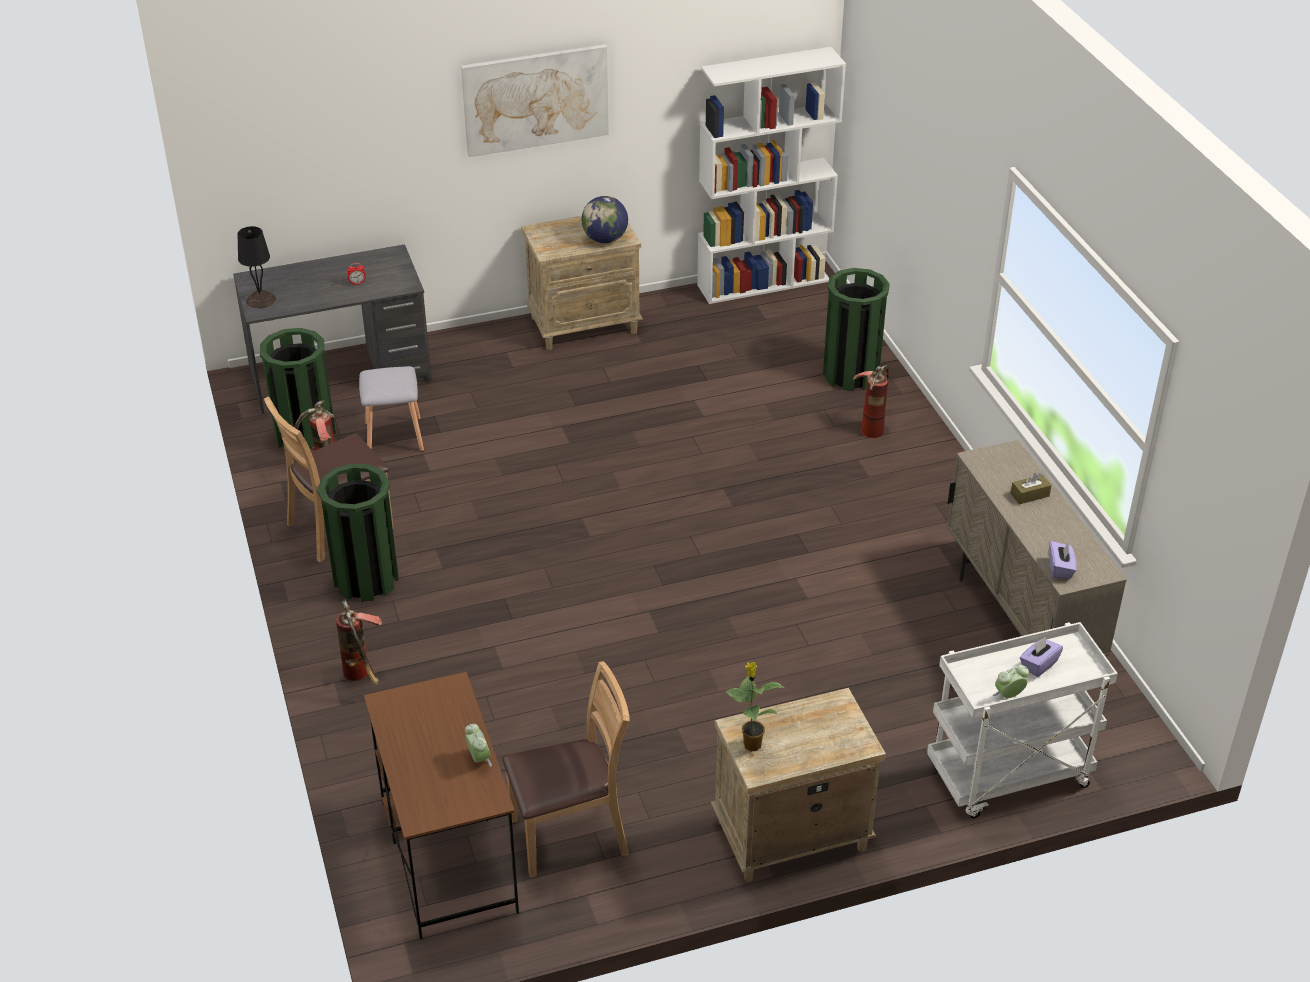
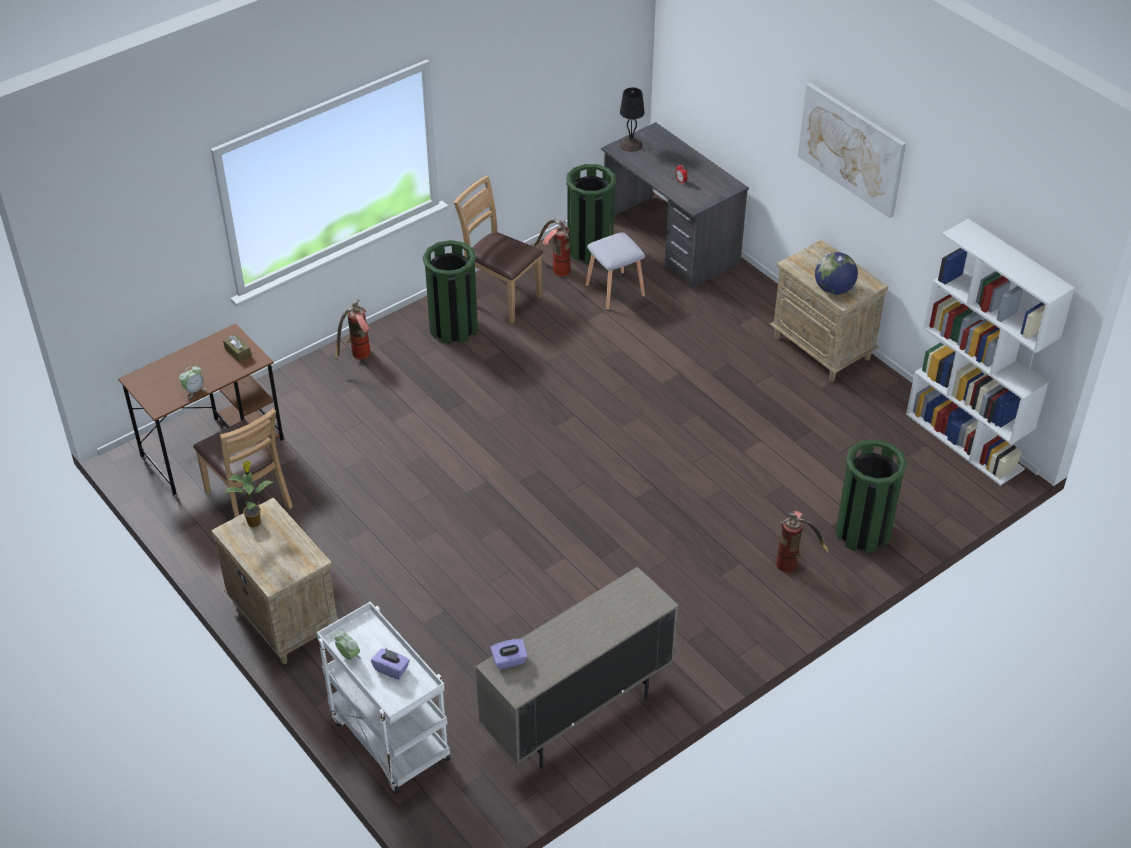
camera: 70 degrees right, 5 degrees up
(1029, 495) = (601, 625): brown tissue box -> brown tissue box (238, 352)

